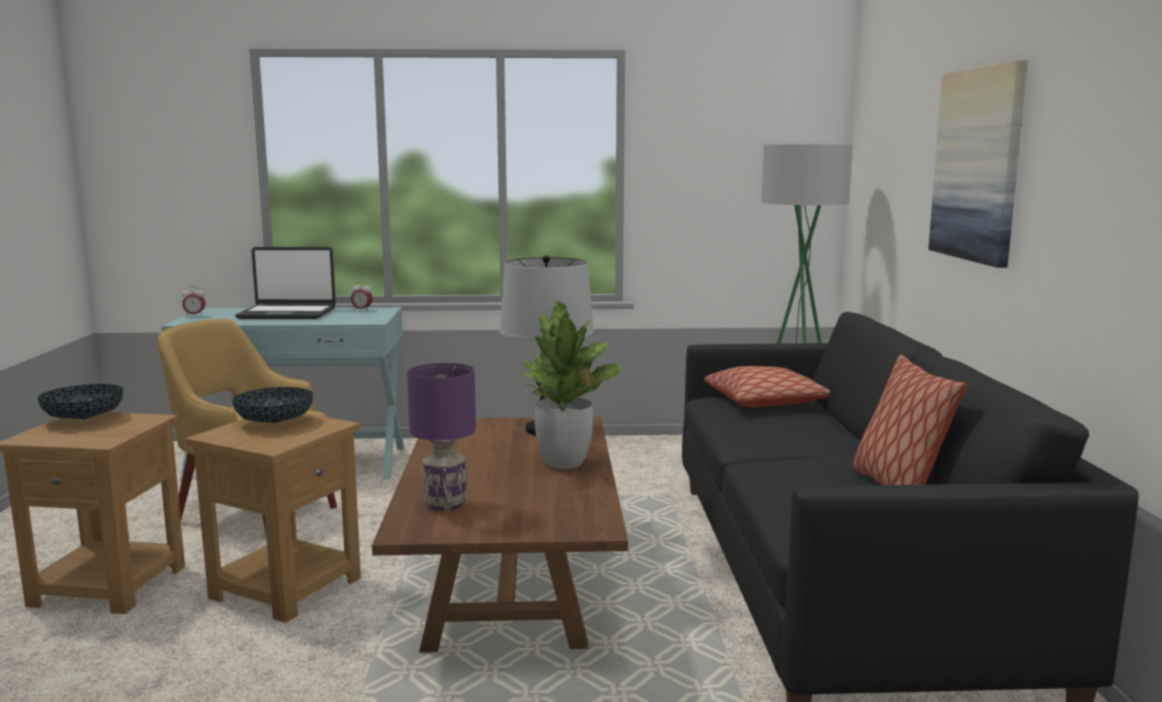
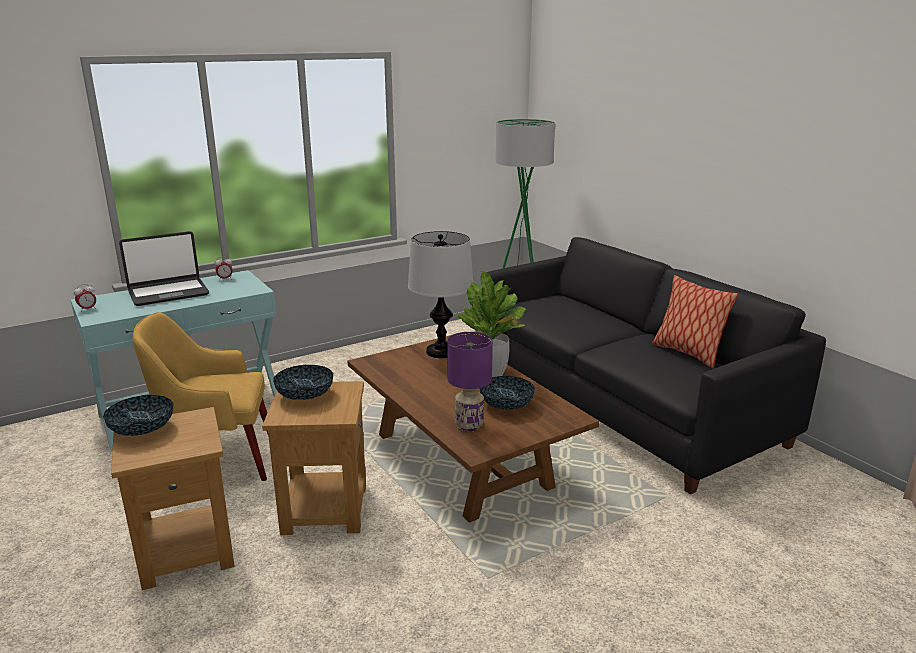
camera: 30 degrees left, 10 degrees up
(530, 495) = (506, 405): none -> bowl
(765, 402) = (544, 303): pillow -> none
(978, 164) = (675, 150): picture -> none

